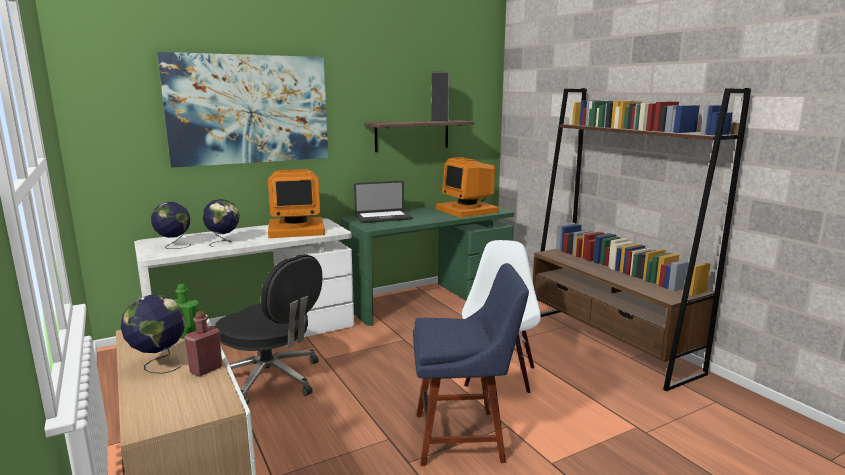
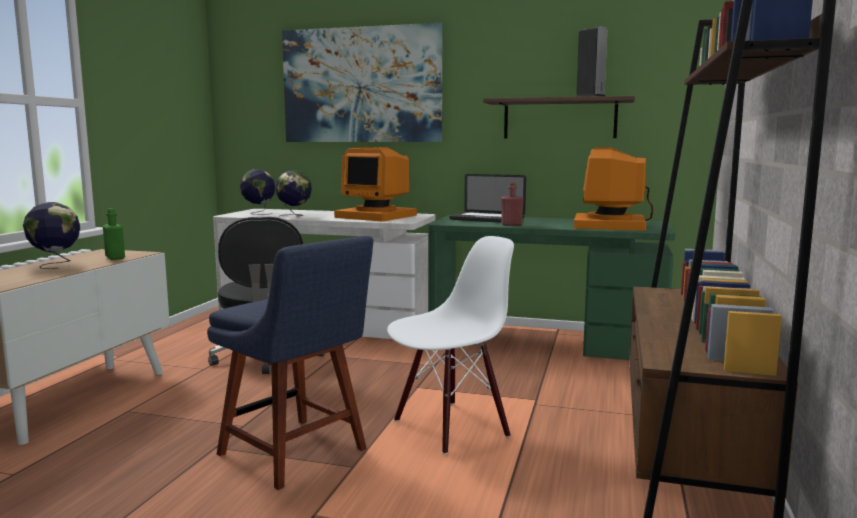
camera: 45 degrees right, 5 degrees down
(206, 369) = (59, 272): red bottle -> red bottle (511, 225)

